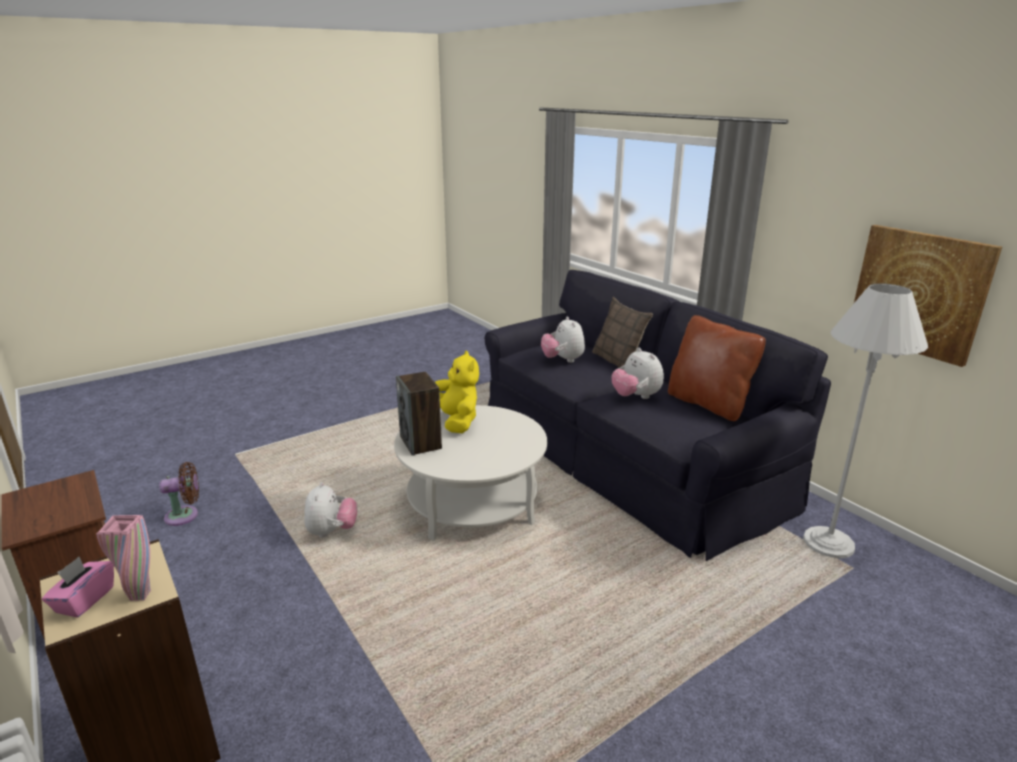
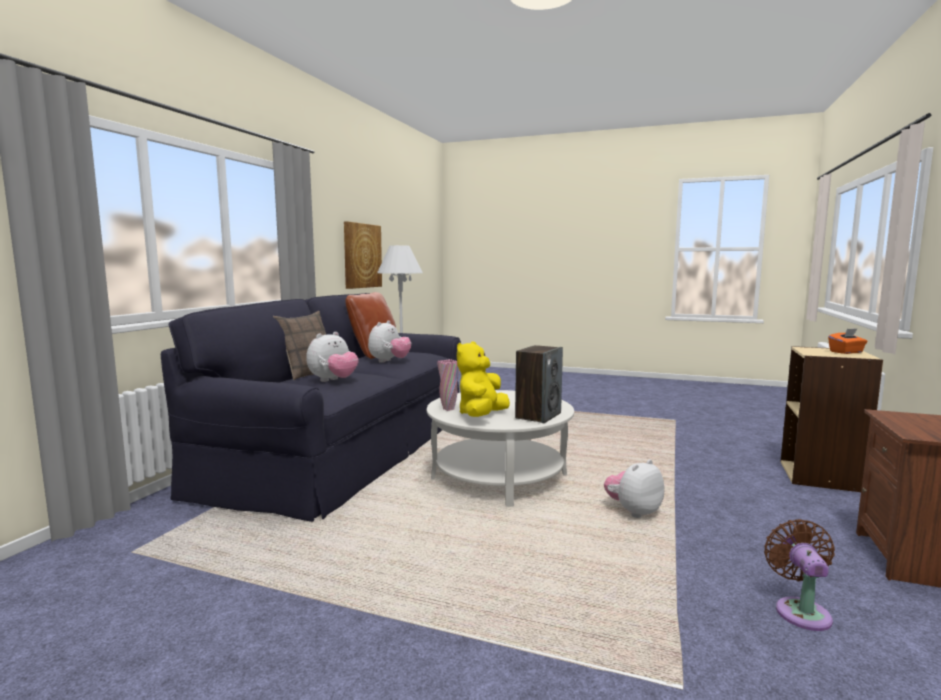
camera: 125 degrees left, 15 degrees down
(84, 600) = (846, 352): pink tissue box -> orange tissue box
(140, 595) = (813, 349): pink vase -> pink vase (448, 409)
(185, 515) = (800, 610): brown fan -> brown fan turned 60 degrees clockwise

